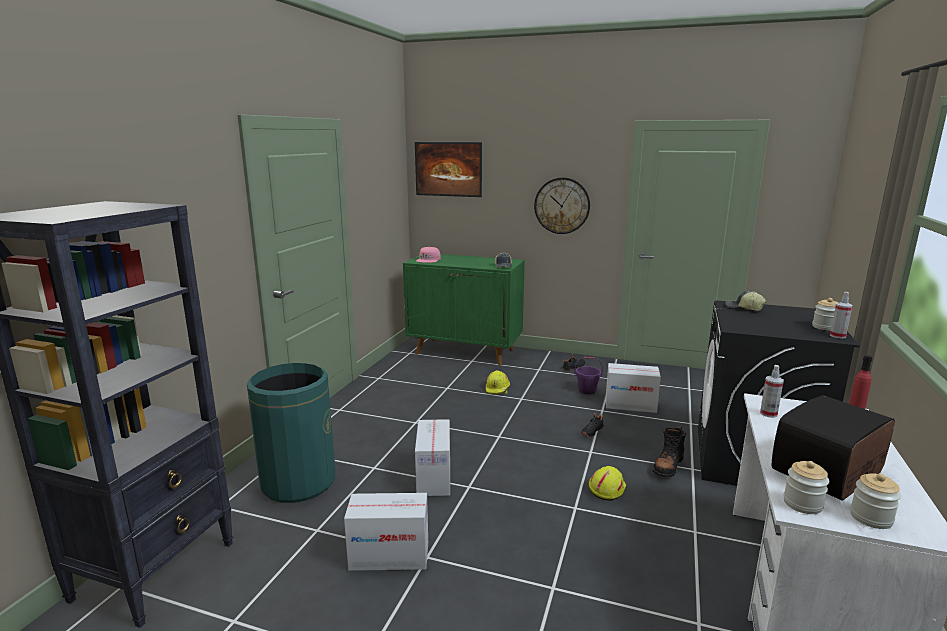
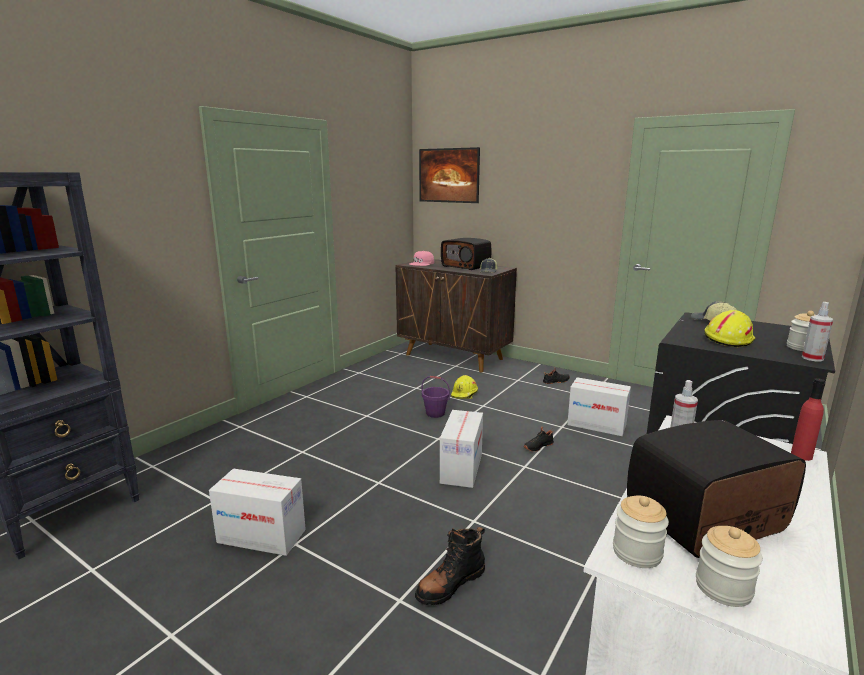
camera: 15 degrees right, 0 degrees up
(298, 482) = (229, 455): green trash can -> none
(433, 477) = (350, 468): cardboard box -> cardboard box (461, 468)
(465, 351) = (454, 357): green cabinet -> brown cabinet
(475, 260) = (466, 266): none -> radio
(562, 205) = (555, 212): wall clock -> none
(587, 390) = (556, 405): purple bucket -> purple bucket (435, 413)
(606, 489) = (519, 507): yellow hard hat -> yellow hard hat (728, 339)
(668, 466) = (603, 494): black boot -> black boot (450, 584)

